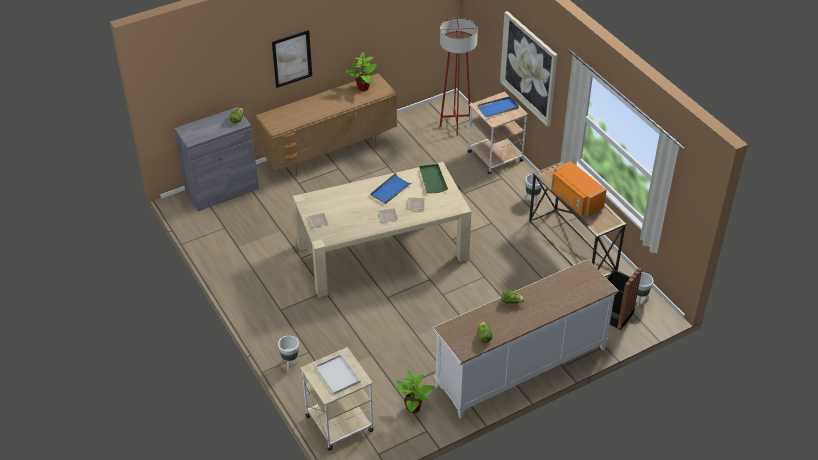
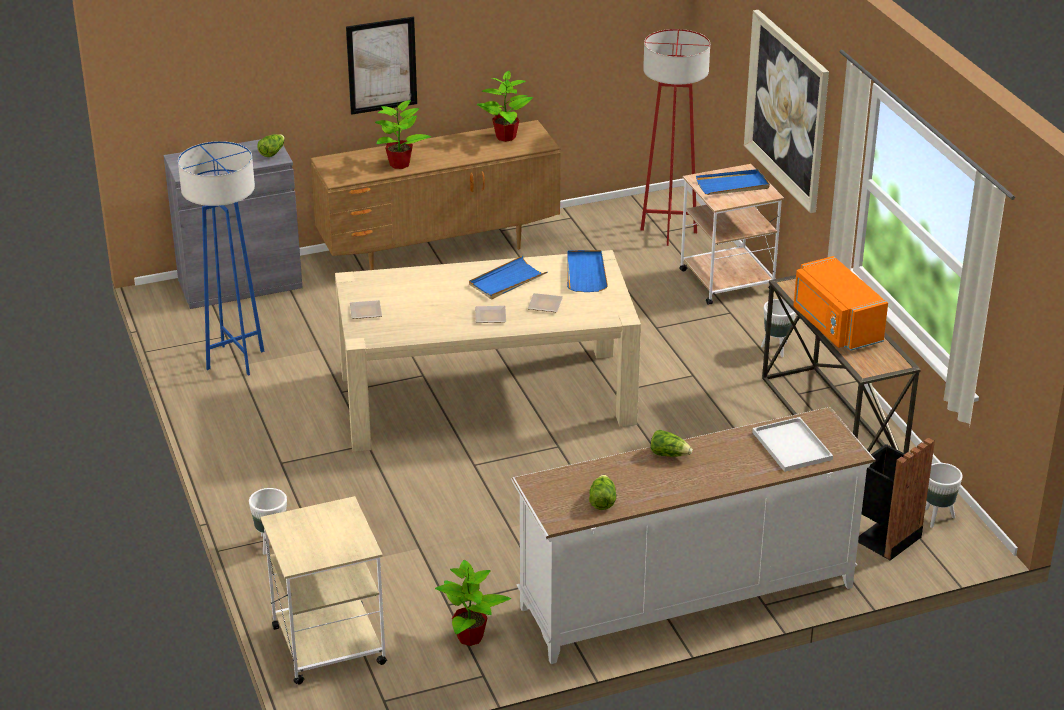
camera: 10 degrees right, 10 degrees down
(235, 243) = (235, 360): none -> blue floor lamp
(308, 114) = (400, 164): none -> potted plant
(336, 374) = (321, 534): white tray -> white tray (790, 445)
(432, 179) = (586, 273): green tray -> blue tray

